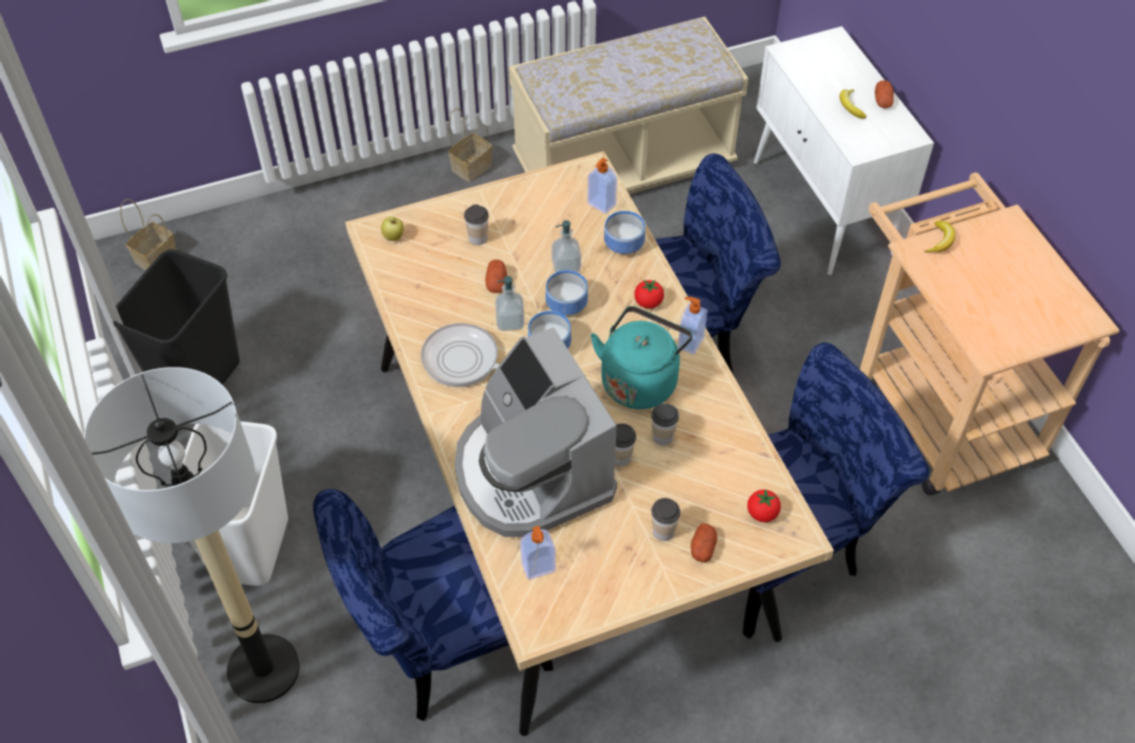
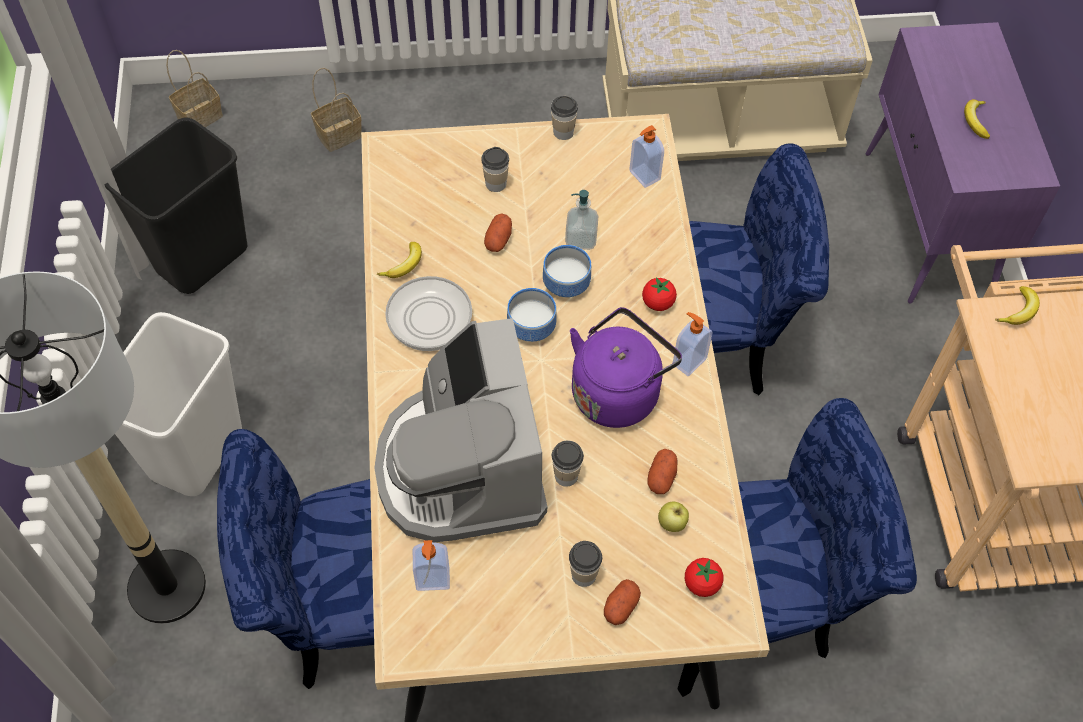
camera: 15 degrees right, 5 degrees up
(394, 237) = (406, 162): apple -> apple (672, 524)
(422, 321) = (404, 265): none -> banana
(472, 166) = (554, 89): basket -> basket (340, 134)
(510, 321) = (498, 288): soap dispenser -> none
(624, 246) = (654, 230): bowl -> none
(640, 380) = (618, 391): turquoise kettle -> purple kettle
(663, 436) = (620, 464): cup -> cup (563, 132)
(823, 209) = (927, 224): white cabinet -> purple cabinet
(882, 101) = (1016, 122): potato -> potato (661, 477)

